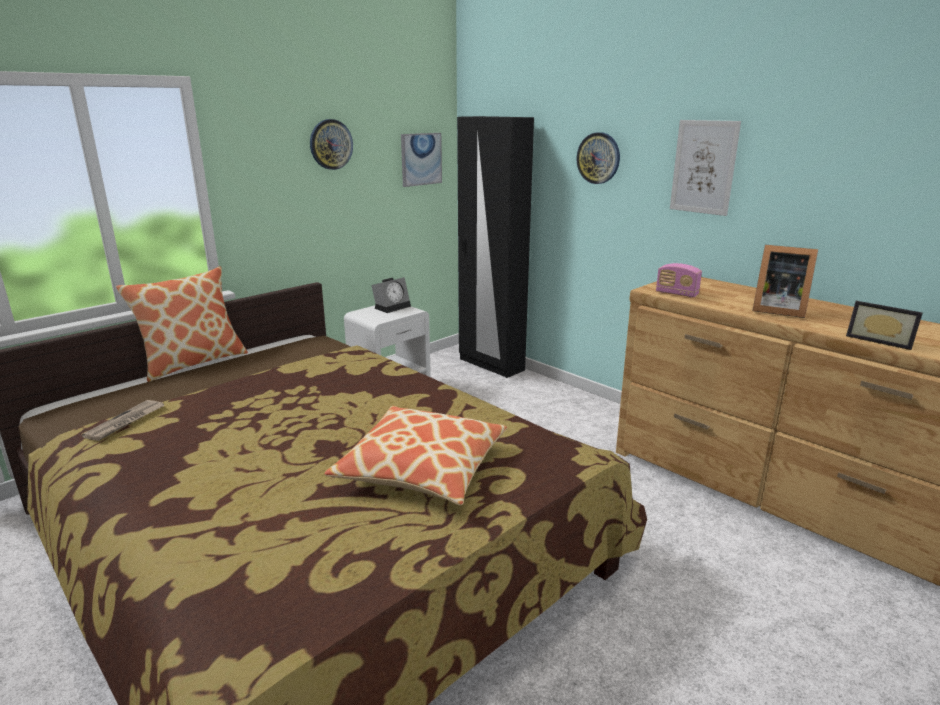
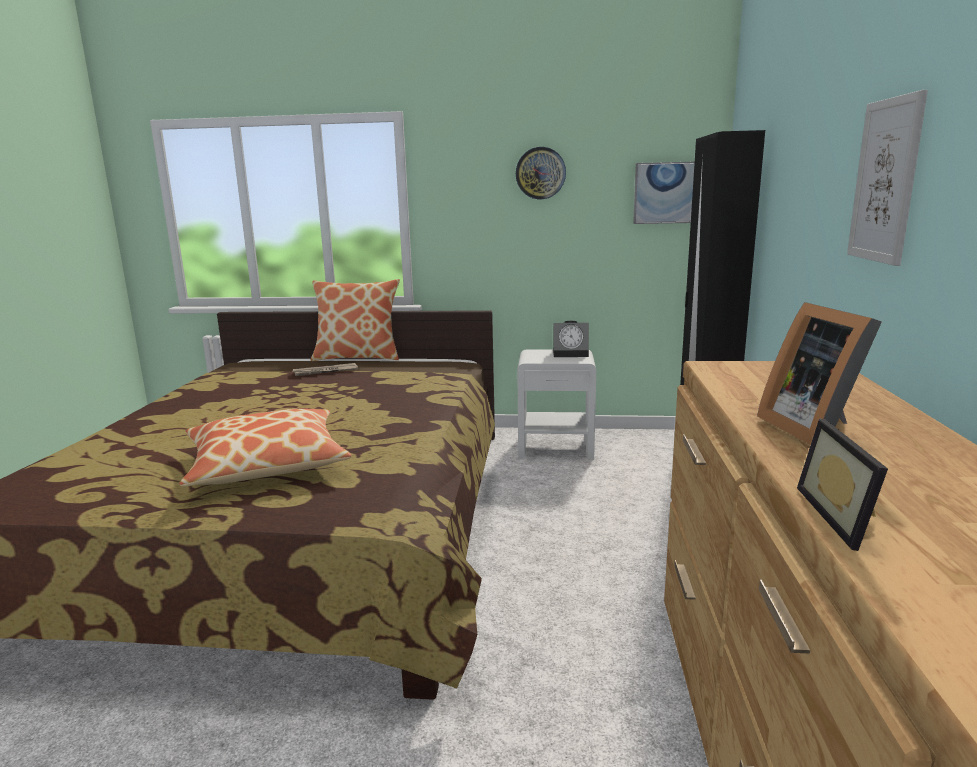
camera: 50 degrees right, 5 degrees down
(126, 422) = (237, 376): newspaper -> newspaper (325, 371)
(598, 158) = (804, 179): wall clock -> none
(676, 294) = (729, 377): radio -> none

